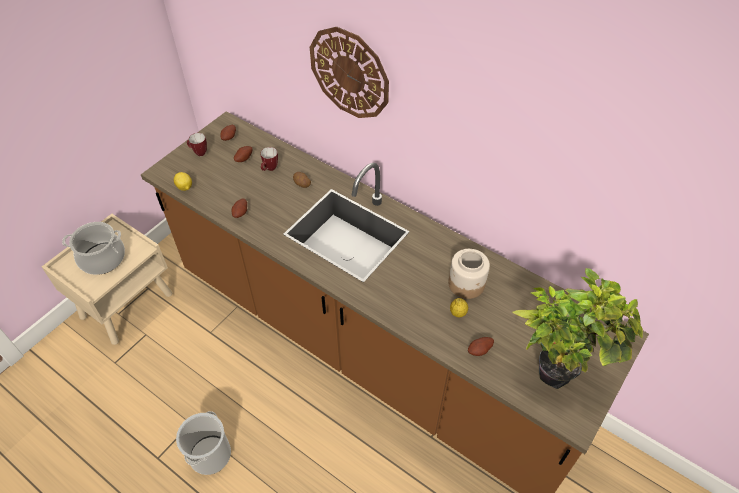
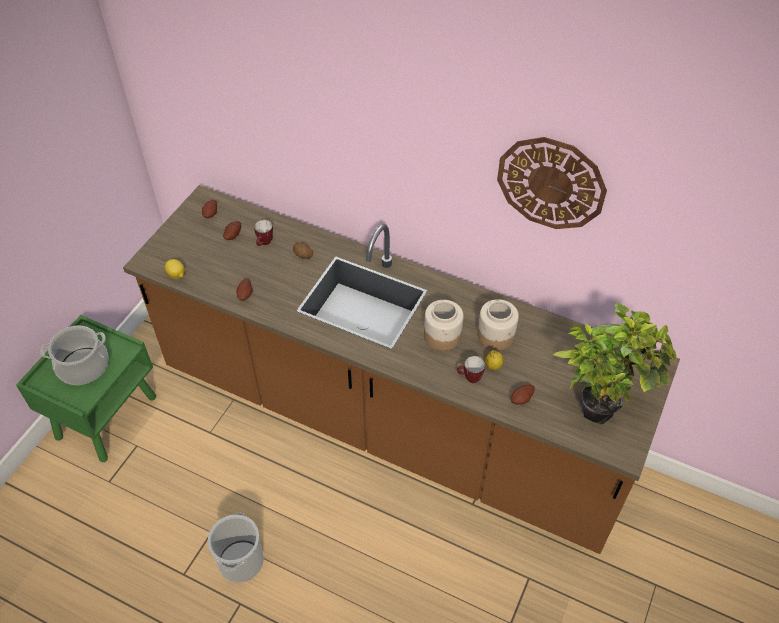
camera: 10 degrees left, 0 degrees up
(127, 305) = (107, 416): beige nightstand -> green nightstand
(198, 153) = (181, 235): mug -> mug (469, 379)
(349, 73) = (349, 135): wall clock -> wall clock (551, 183)
(415, 276) = (443, 335): none -> jar

